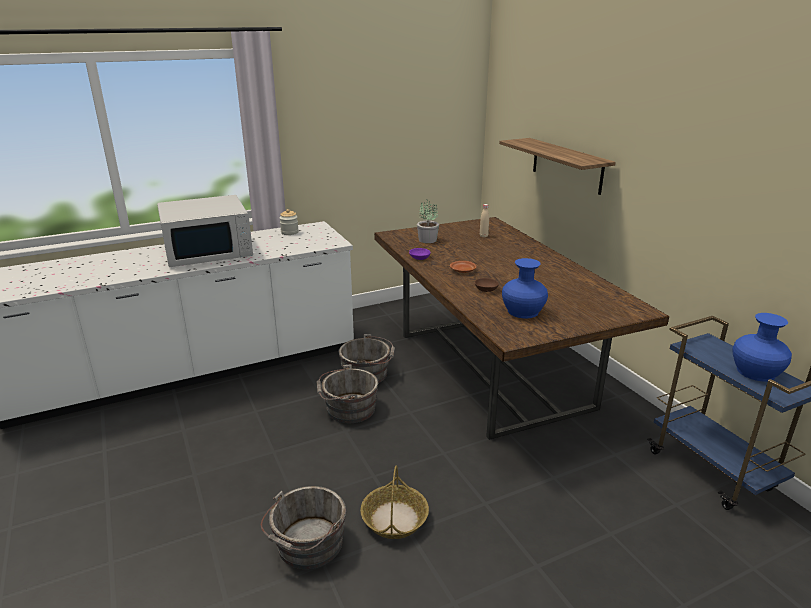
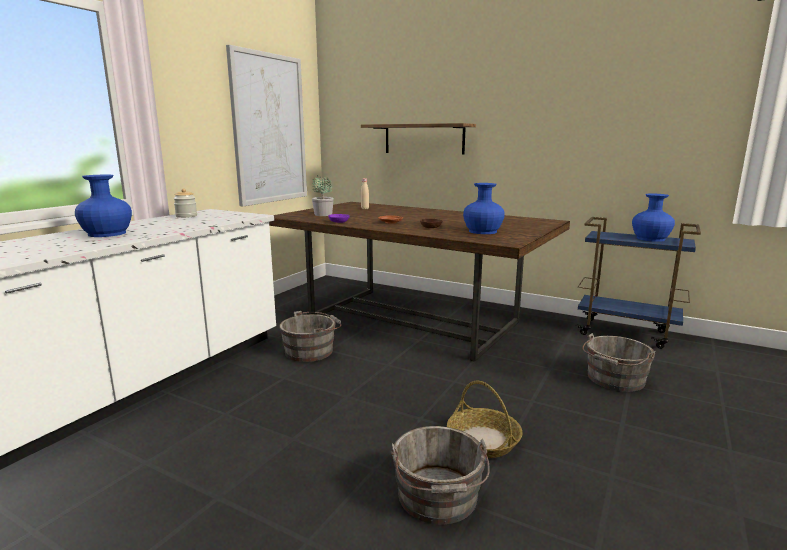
camera: 35 degrees left, 10 degrees down
(209, 250) = (107, 233): white microwave -> blue vase
(348, 409) = (327, 380): grey bucket -> grey bucket (614, 380)
(412, 136) = (269, 129): none -> picture

